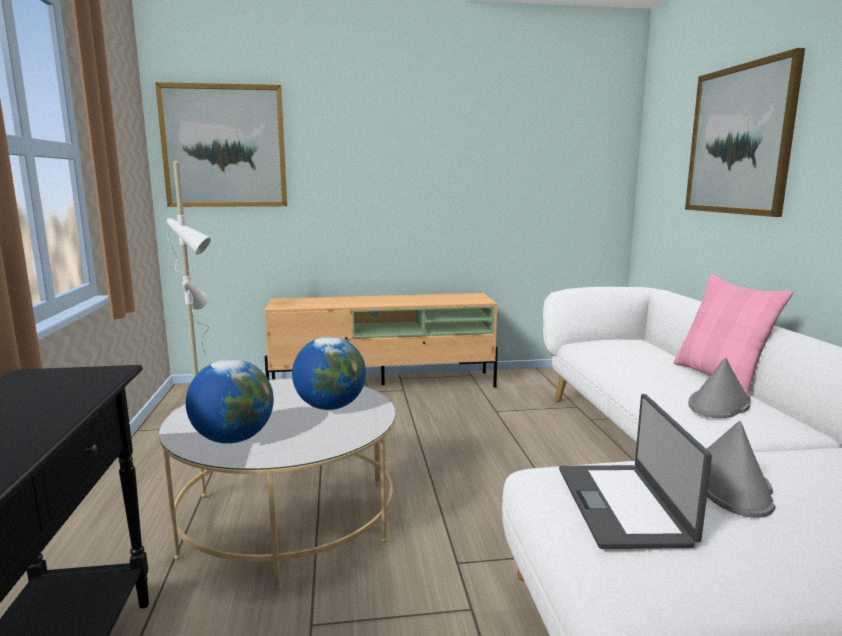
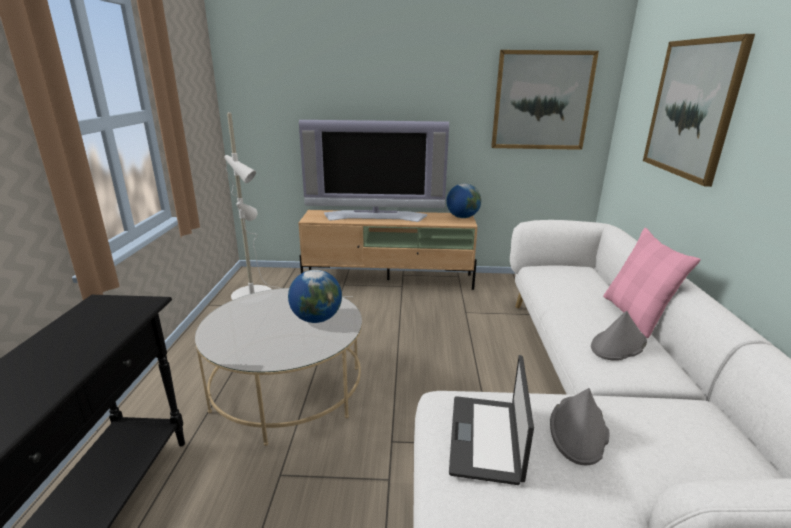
camera: 10 degrees right, 10 degrees up
(224, 146) = (272, 92): picture -> picture (541, 101)
(233, 439) = (241, 342): globe -> globe (462, 217)
(364, 300) = (375, 216): none -> television

